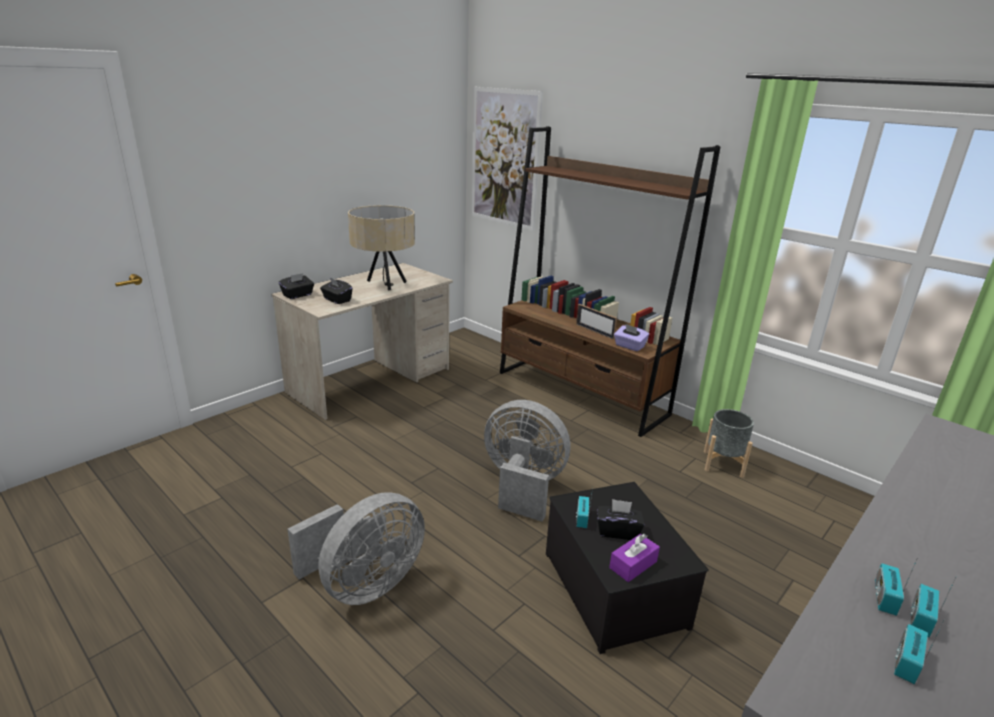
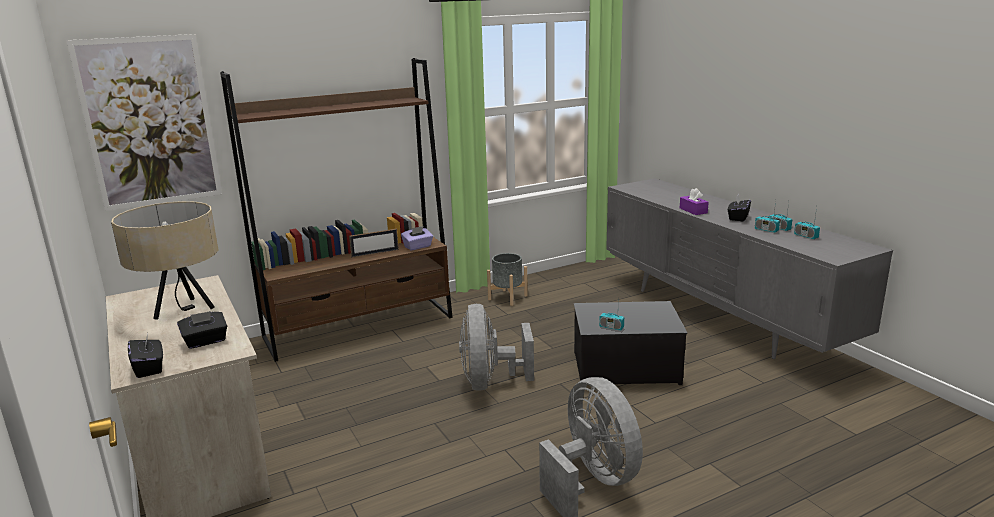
camera: 70 degrees left, 5 degrees down
(522, 486) = (490, 382): grey fan -> grey fan turned 45 degrees counterclockwise
(617, 531) = (628, 318): black tissue box -> black tissue box (738, 217)
(633, 565) = (663, 320): purple tissue box -> purple tissue box (693, 210)

